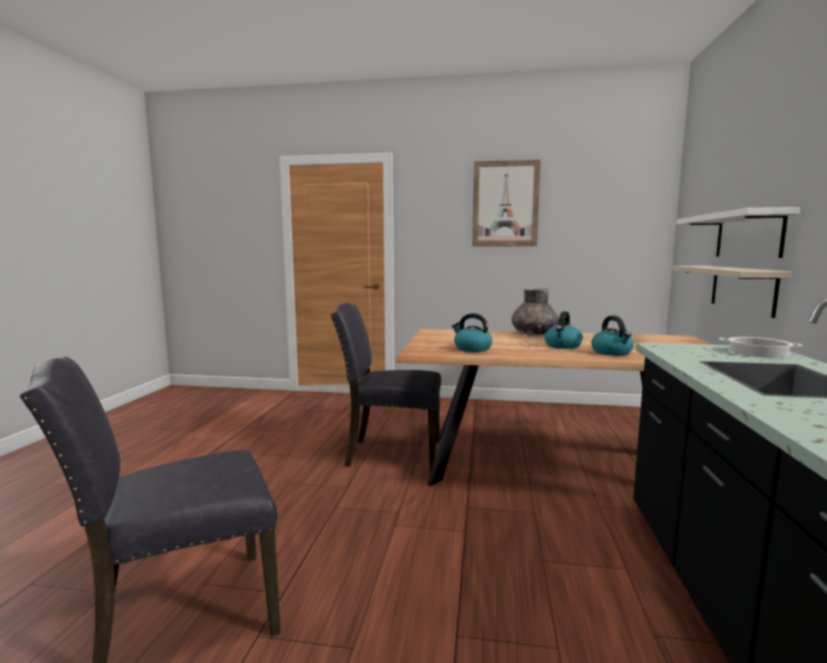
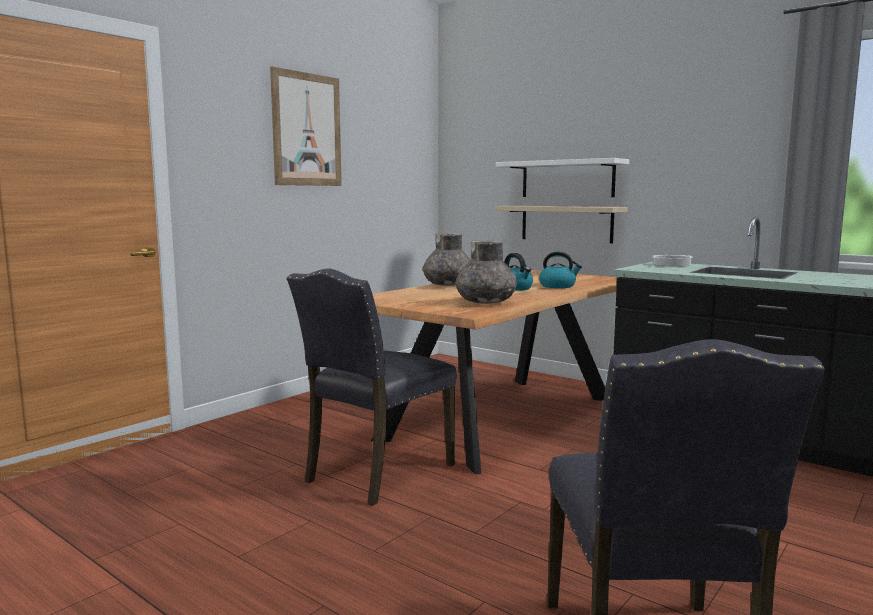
camera: 60 degrees left, 0 degrees up
(472, 349) = (486, 302): kettle -> grey vase

